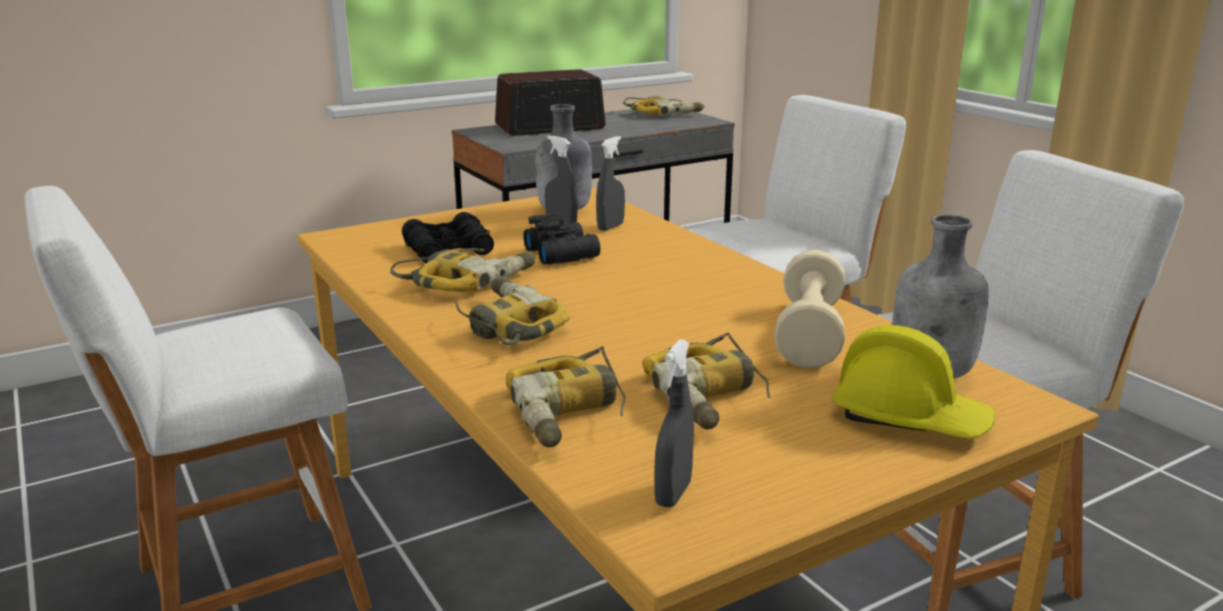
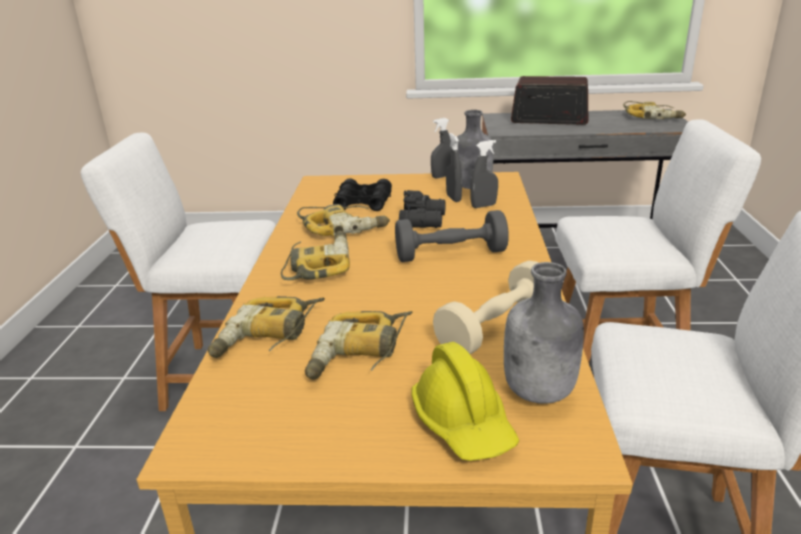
camera: 35 degrees right, 5 degrees up
(652, 280) = (450, 254): none -> grey dumbbell
(673, 494) = (238, 416): grey spray bottle -> grey spray bottle (442, 176)

